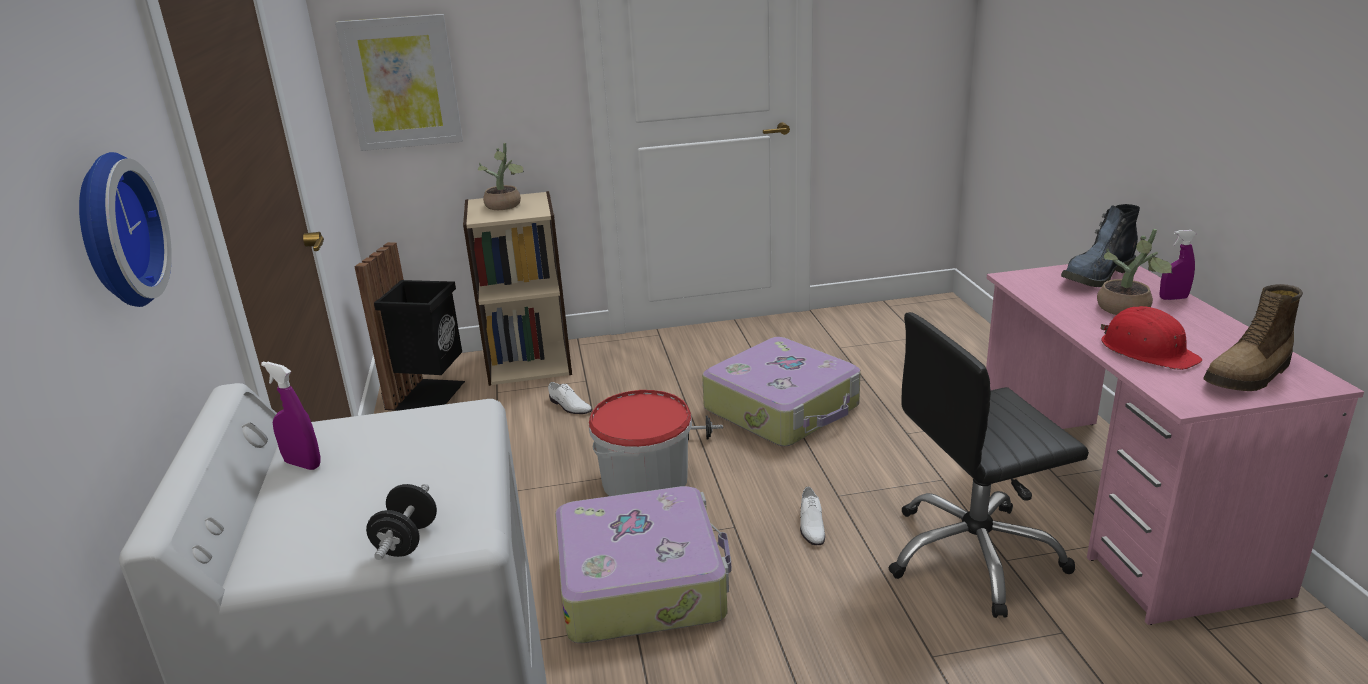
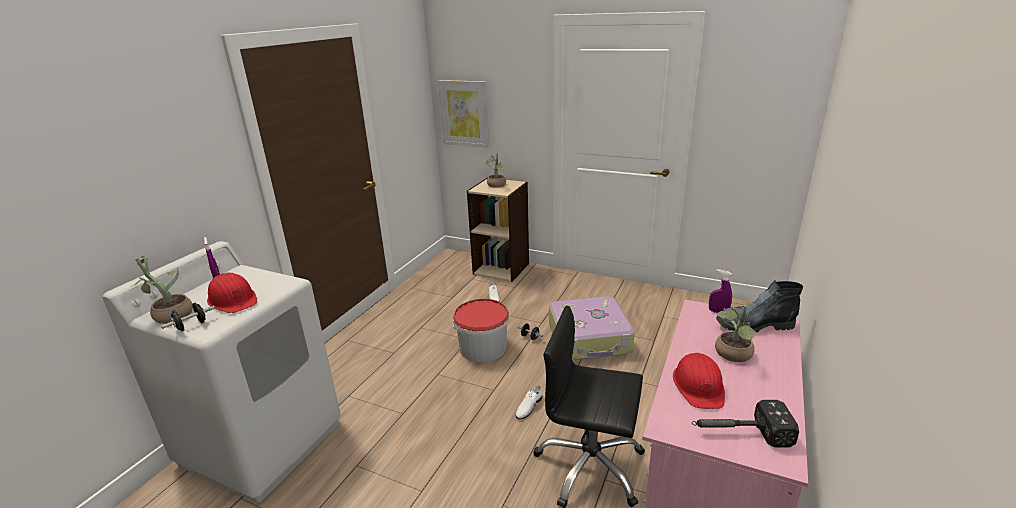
camera: 35 degrees right, 0 degrees up
(111, 232) = (164, 173): wall clock -> none
(308, 548) = (169, 315): none -> potted plant
(407, 474) = (233, 300): none -> red hard hat
(430, 395) = (445, 270): black trash can -> none
(642, 582) = (426, 396): suitcase -> none
(1173, 298) = (781, 360): purple spray bottle -> purple spray bottle (718, 312)
(1249, 376) = (738, 432): boot -> hammer

